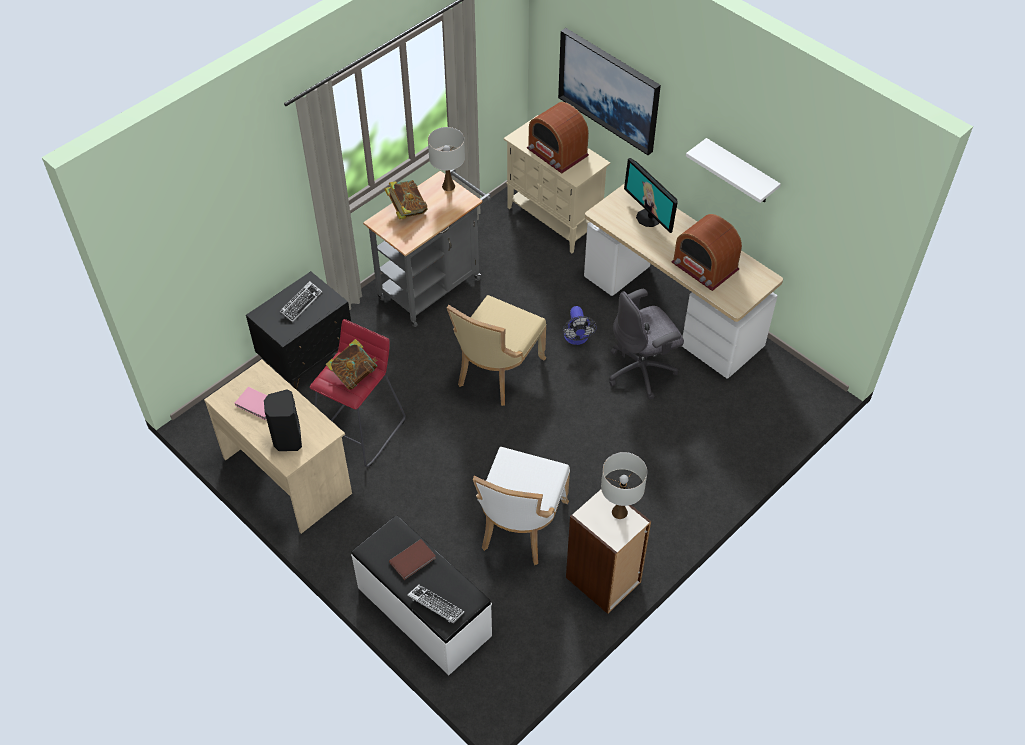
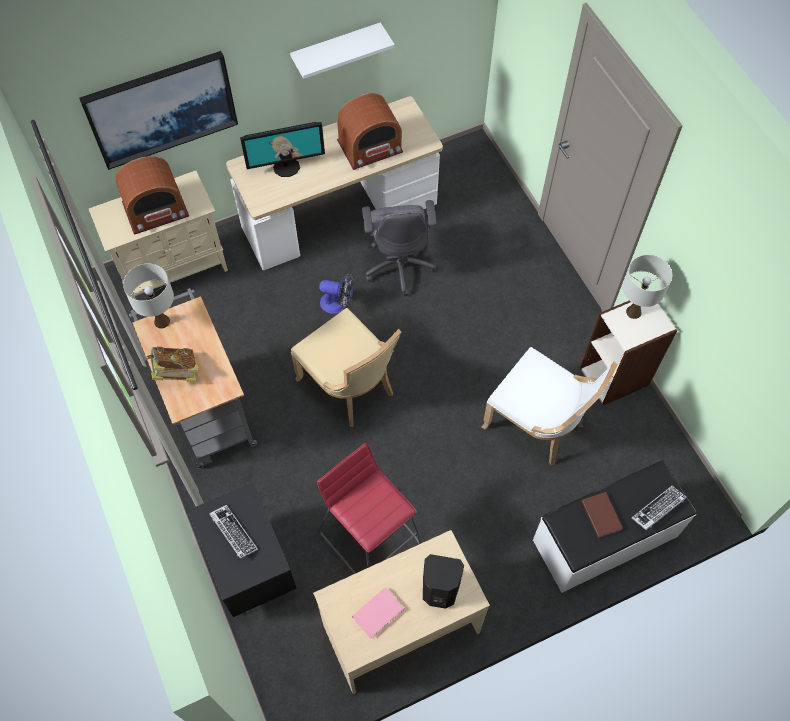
camera: 70 degrees left, 10 degrees up
(354, 375) = (373, 500): book -> none

